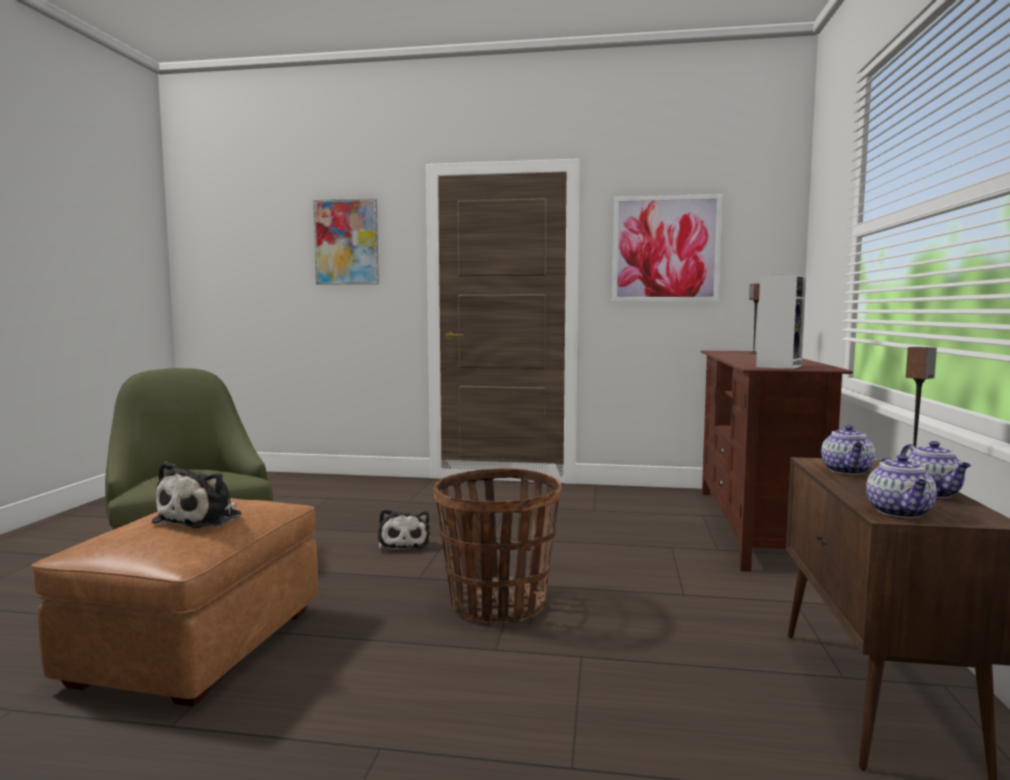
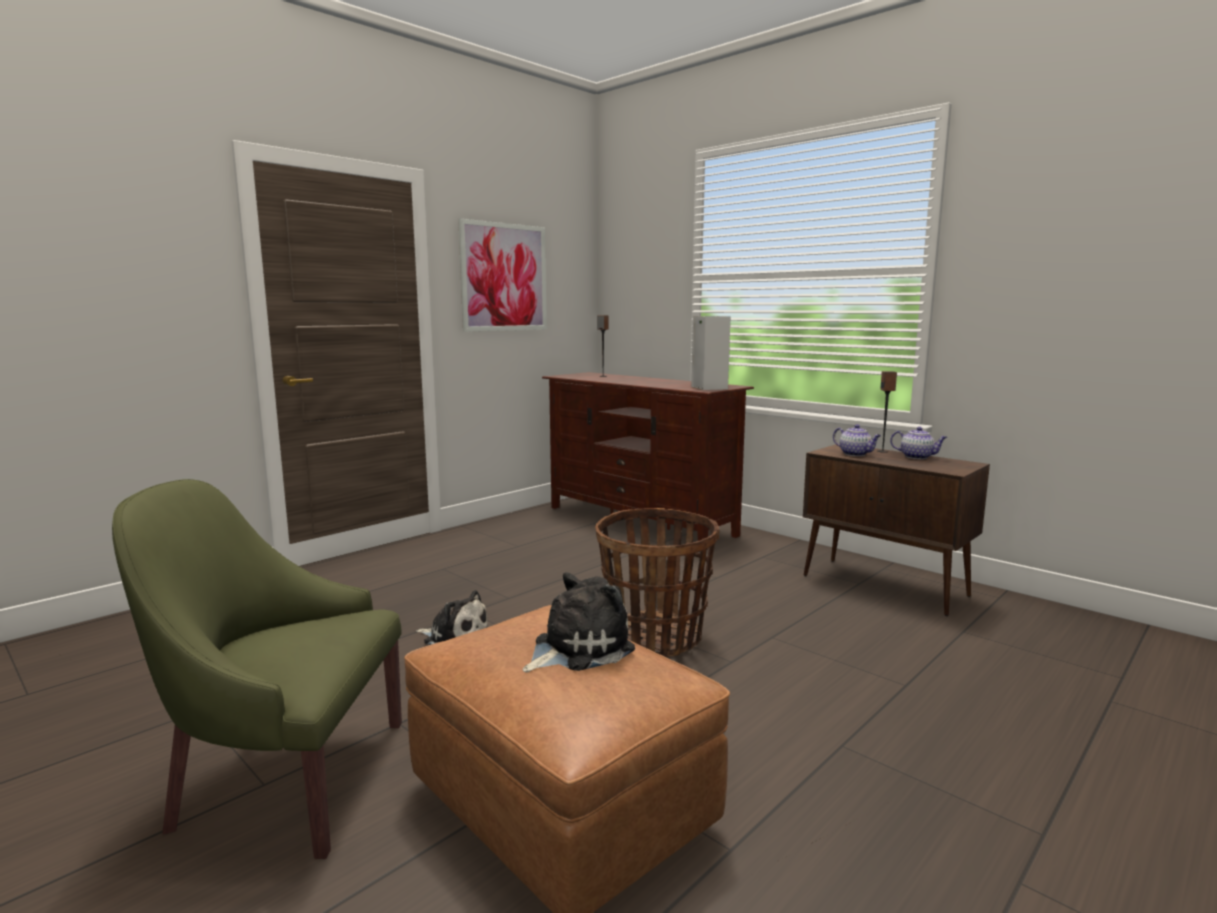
camera: 55 degrees left, 5 degrees up
(203, 518) = (577, 648): plush toy -> plush toy turned 90 degrees counterclockwise
(346, 242) = (102, 244): picture -> none
(900, 513) = (949, 469): teapot -> none

